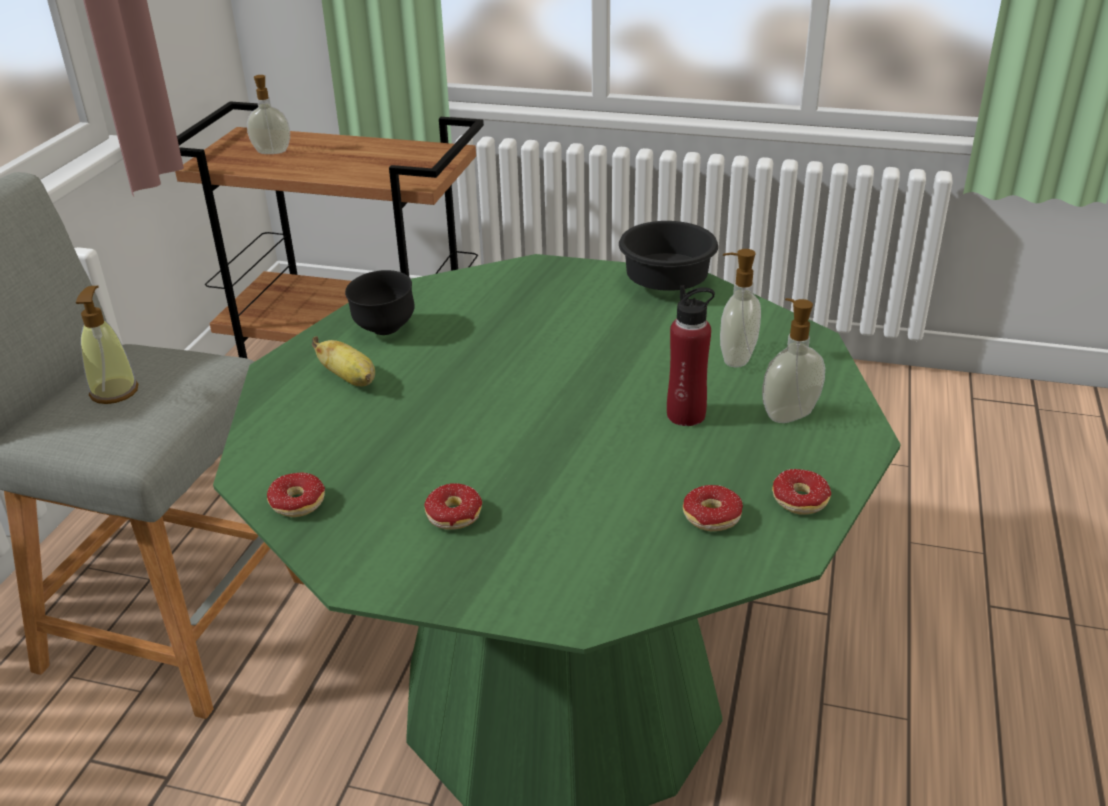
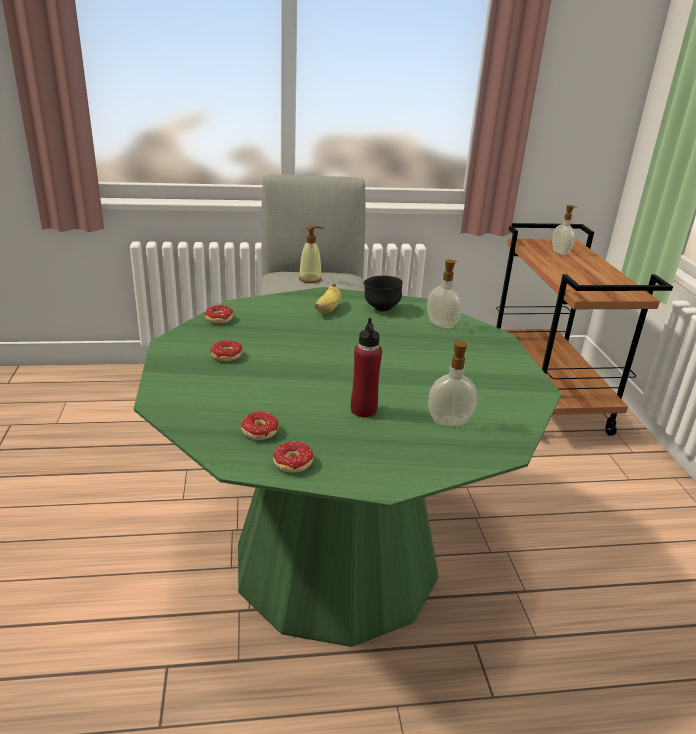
camera: 65 degrees right, 5 degrees down
(665, 282) = (525, 382): black bowl -> none
(788, 414) = (393, 449): soap dispenser -> soap dispenser (442, 324)

